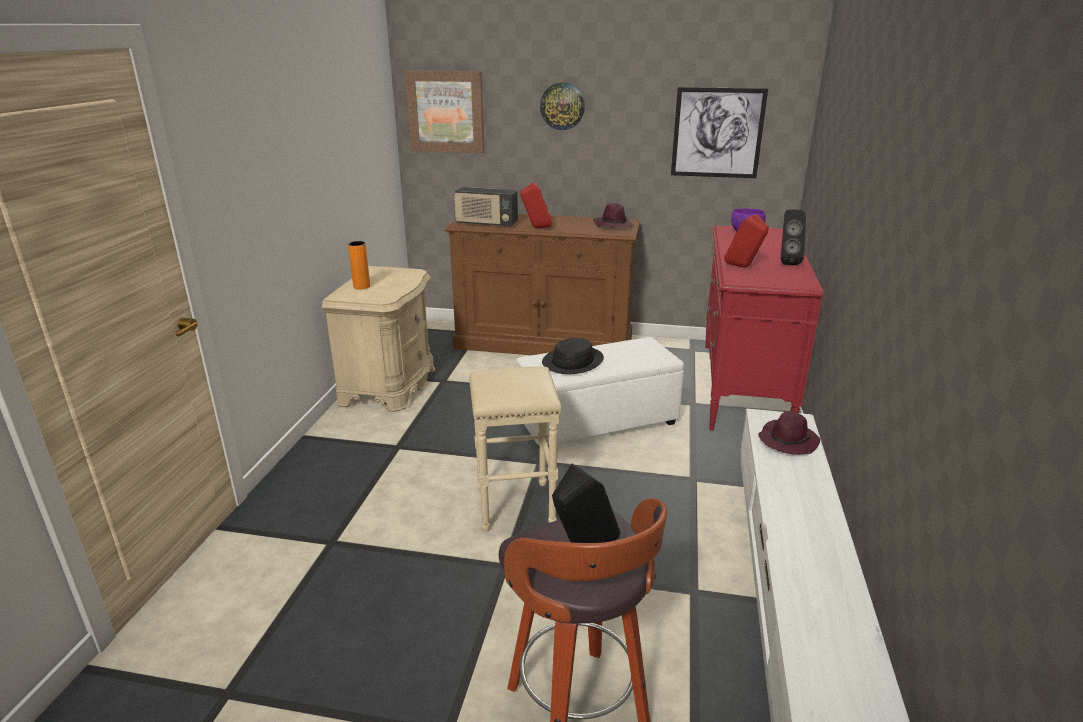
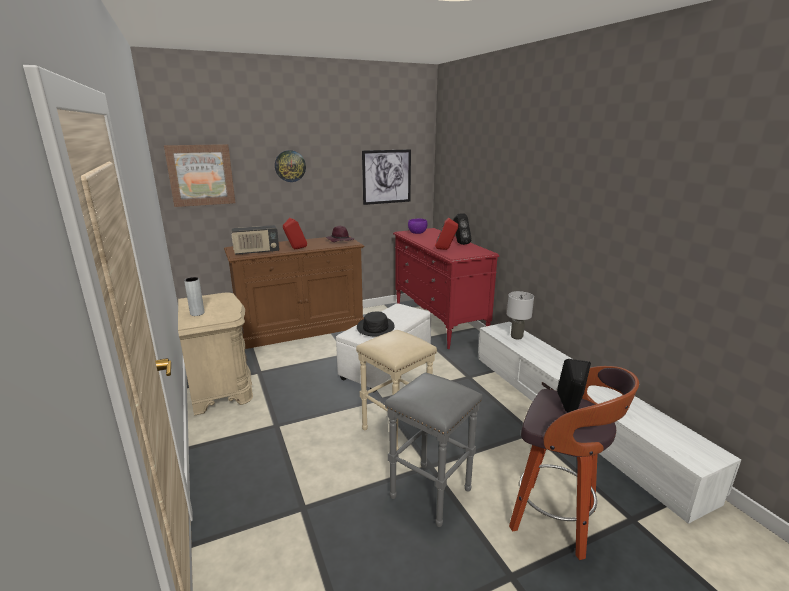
camera: 35 degrees left, 5 degrees down
(361, 286) = (197, 313): orange vase -> grey vase
(466, 594) = (428, 493): none -> grey stool
(787, 440) = (516, 337): purple hat -> white table lamp

